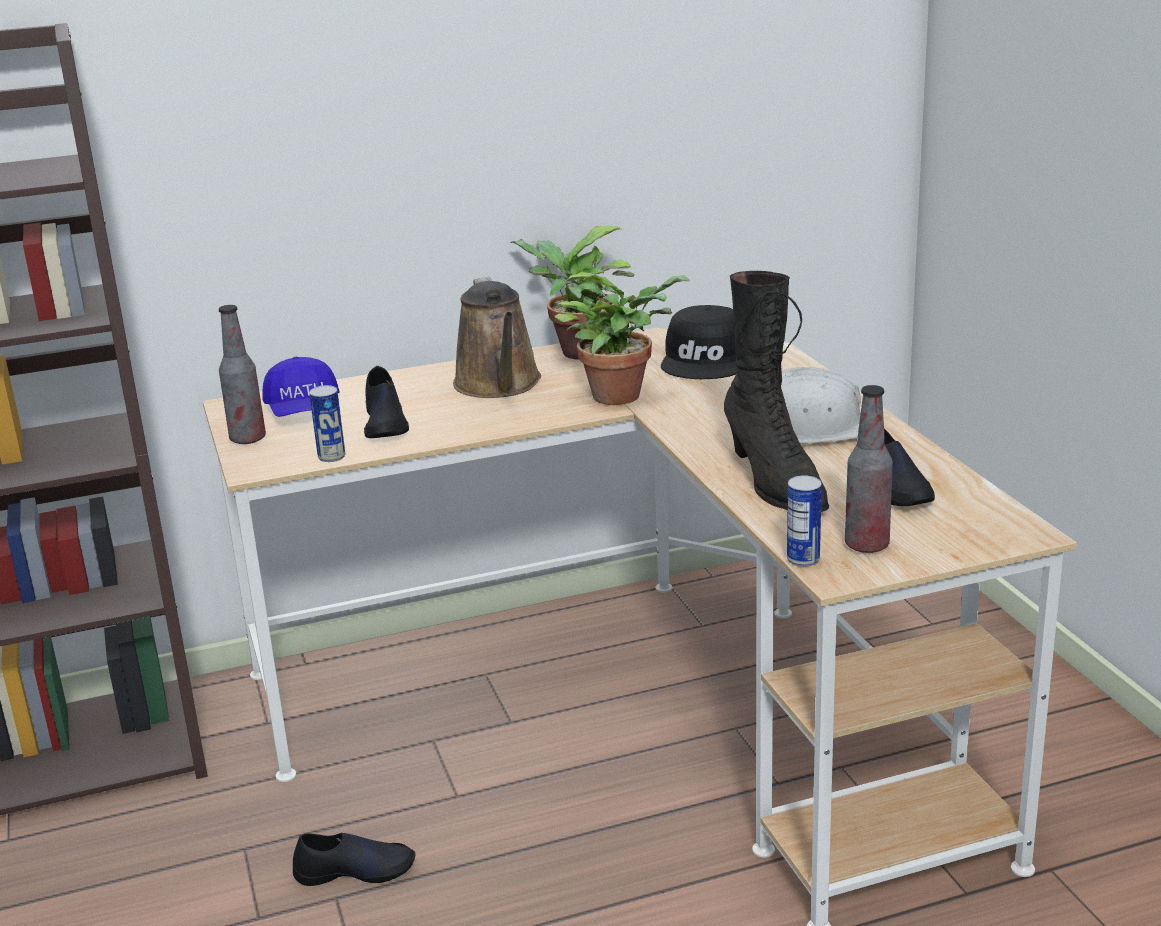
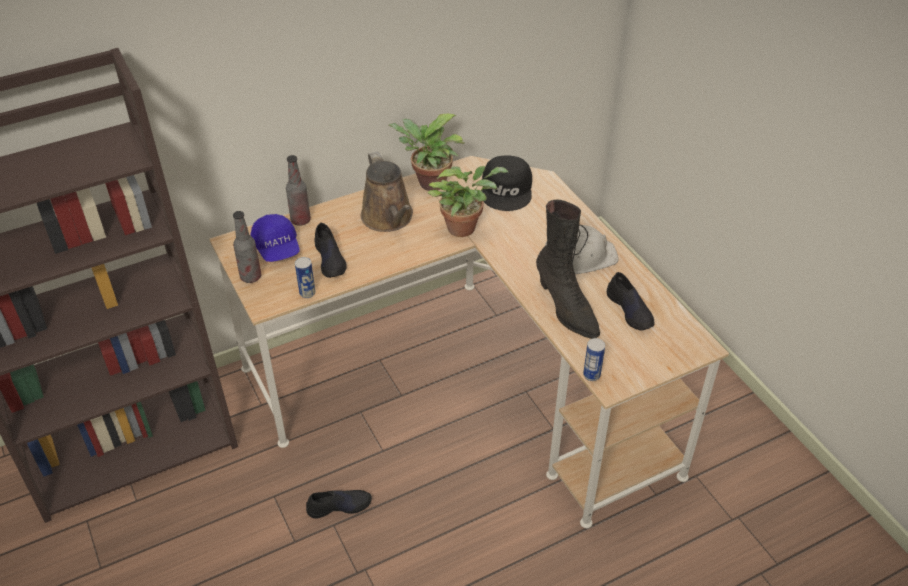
camera: 10 degrees left, 20 degrees up
(866, 545) = (623, 361): bottle -> bottle (300, 220)

